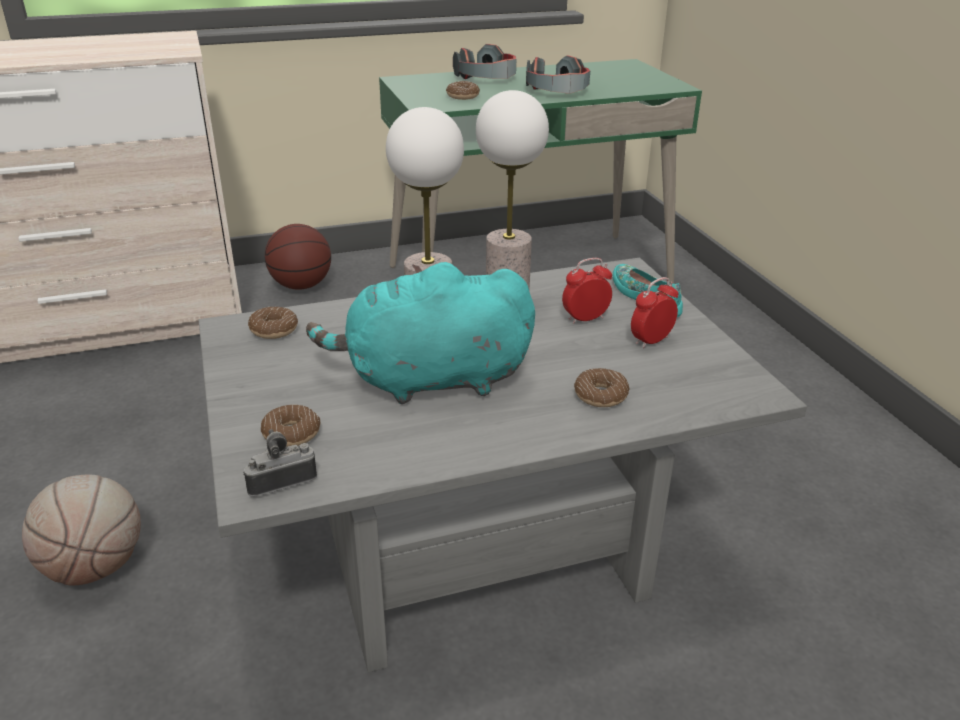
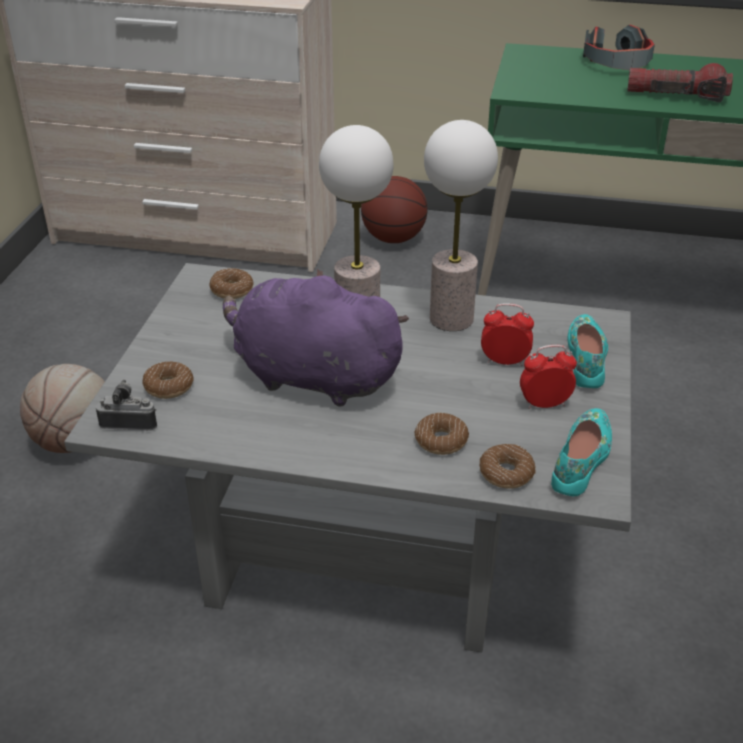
camera: 30 degrees right, 5 degrees up
(430, 380) = (311, 377): turquoise plush toy -> purple plush toy
(462, 96) = (564, 84): donut -> donut (506, 473)
(558, 91) = (676, 96): headphones -> flashlight
(724, 372) = (582, 459): none -> turquoise shoe

